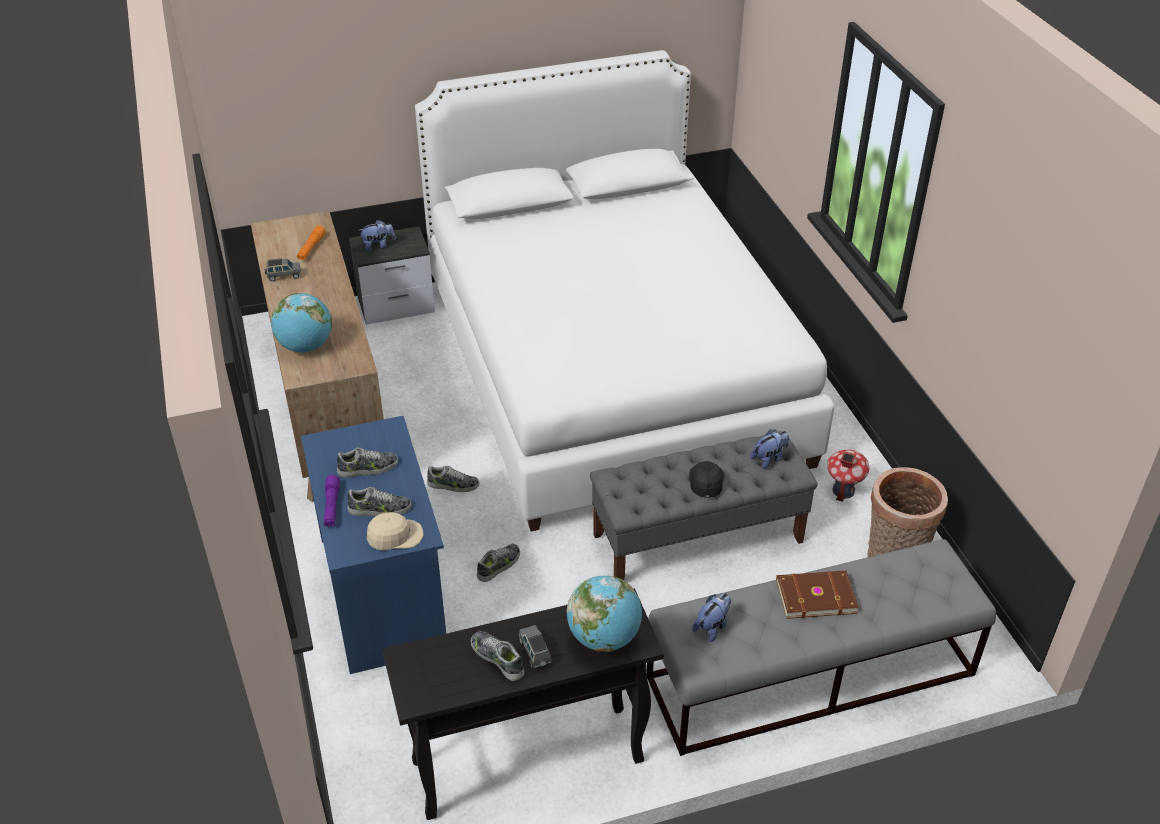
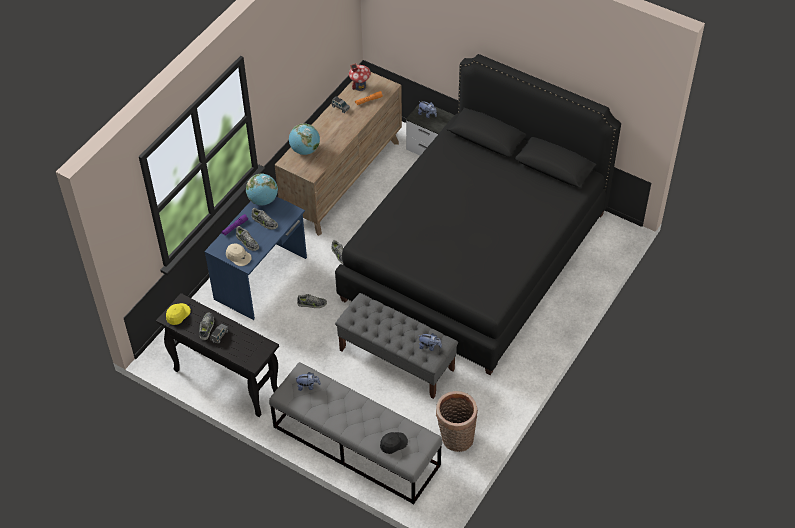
camera: 50 degrees right, 10 degrees up
(424, 681) = (178, 314): none -> yellow cap
(604, 637) = (245, 351): globe -> globe (263, 200)
(610, 369) = (475, 256): white bed -> black bed
(706, 481) = (391, 334): black cap -> black cap (393, 443)
(815, 595) = (358, 409): brown book -> none
(843, 490) = (484, 394): toy house -> toy house (360, 86)

